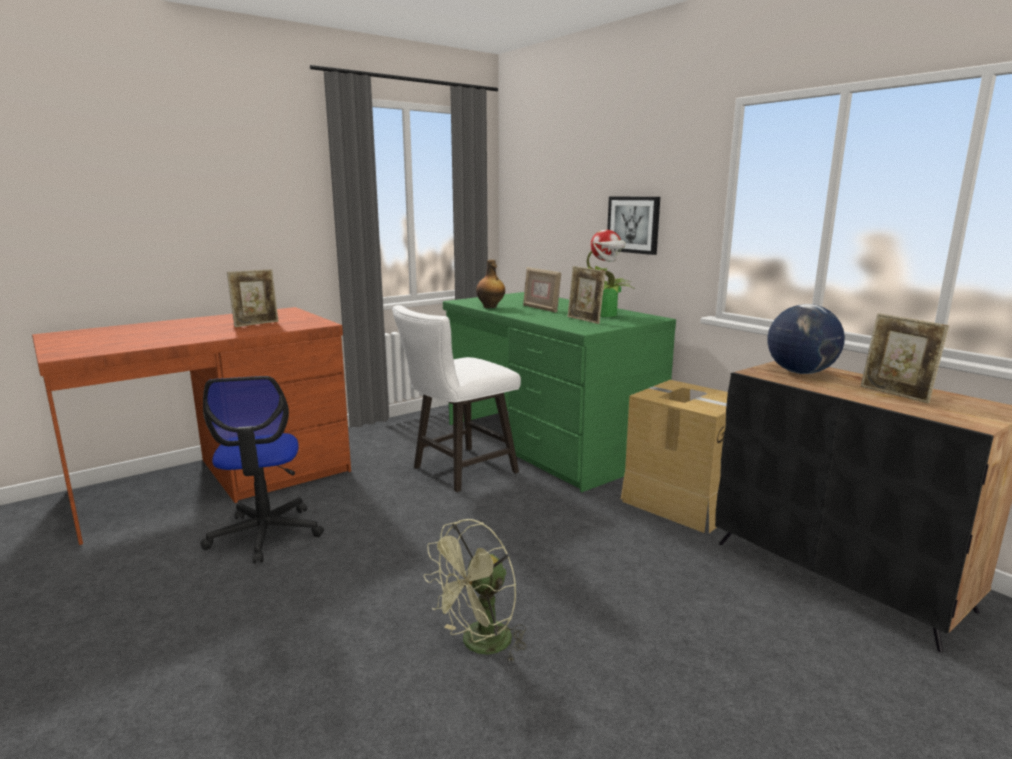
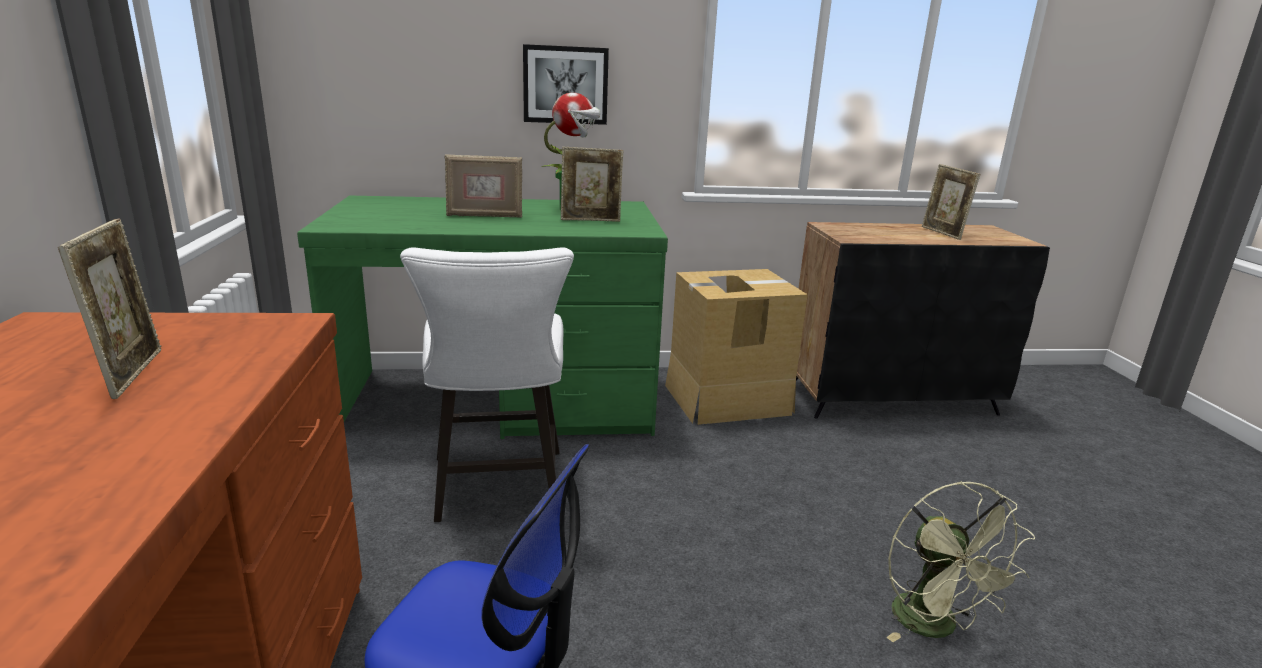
camera: 60 degrees left, 5 degrees up
(490, 307) = (414, 226): bottle -> none
(801, 372) = (862, 231): globe -> none
(895, 394) = (942, 233): picture frame -> picture frame turned 75 degrees clockwise

